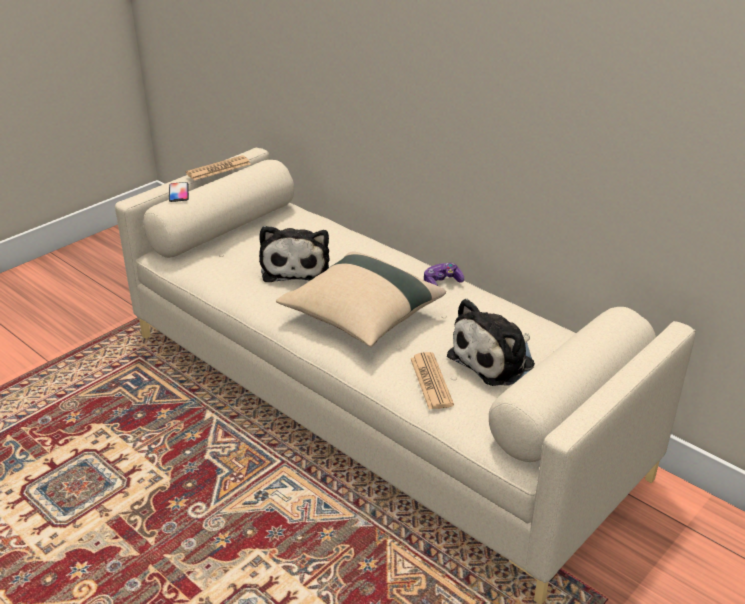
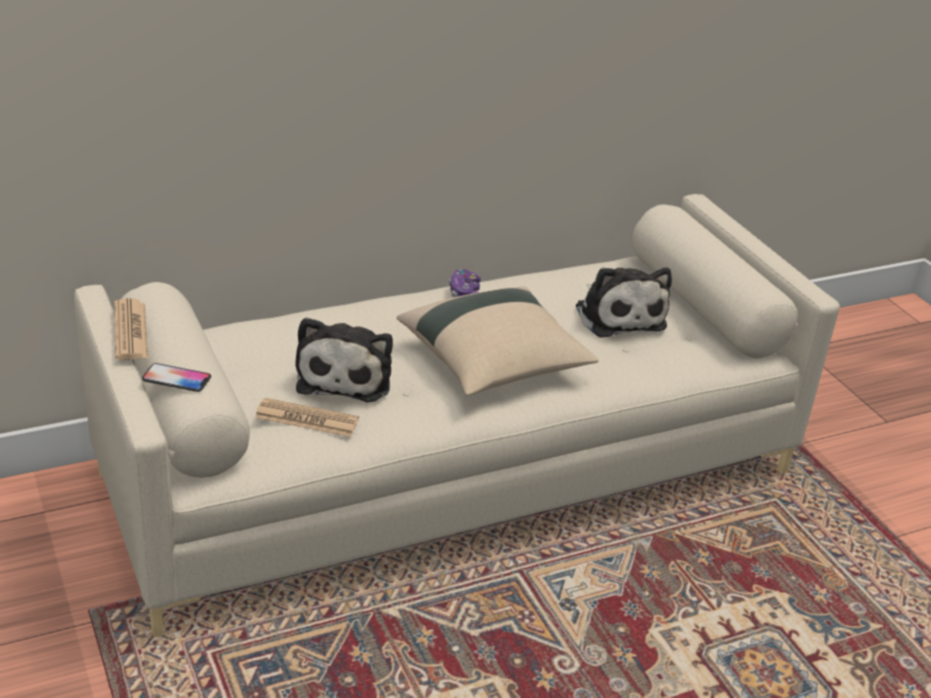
camera: 70 degrees left, 0 degrees up
(296, 267) = (346, 376): plush toy -> plush toy turned 75 degrees clockwise
(431, 381) = (639, 359): newspaper -> newspaper (307, 419)

